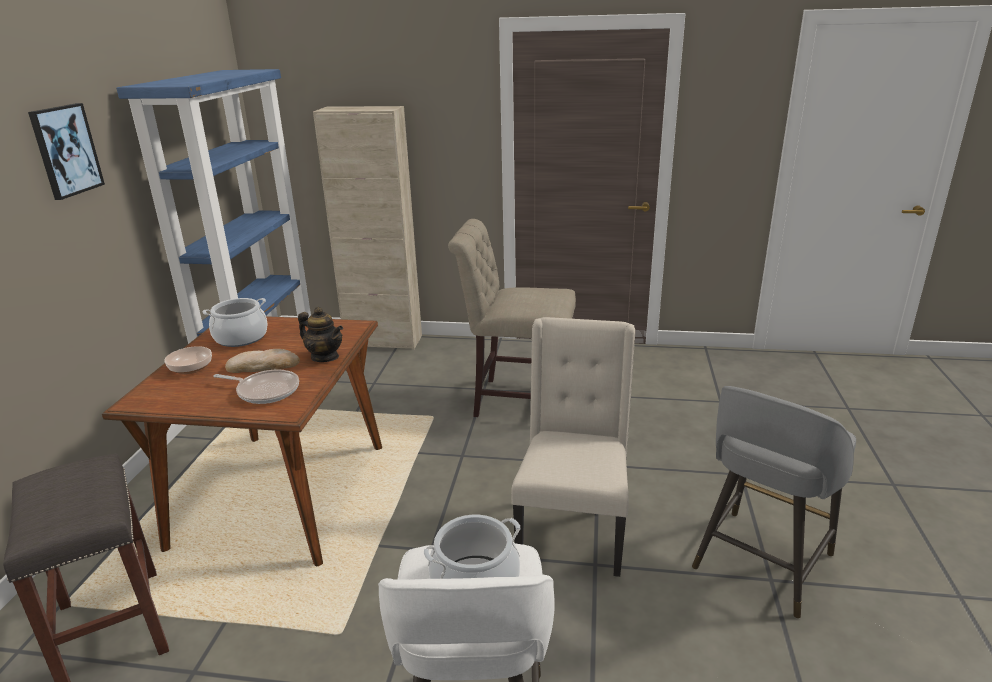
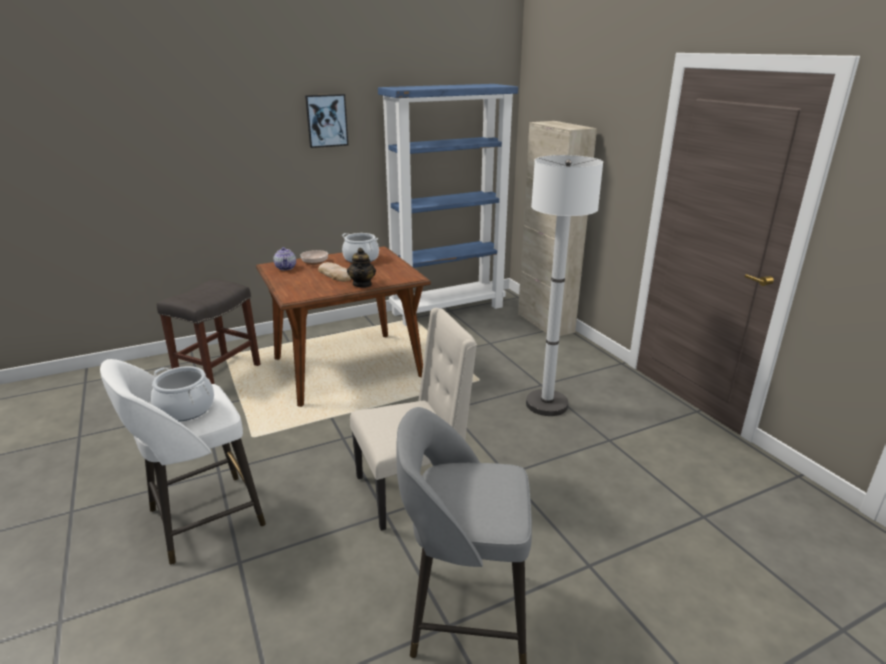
camera: 55 degrees right, 0 degrees up
(170, 392) = (286, 268): none -> teapot
(265, 391) = (308, 285): frying pan -> none
(517, 400) = (546, 404): beige chair -> white floor lamp

